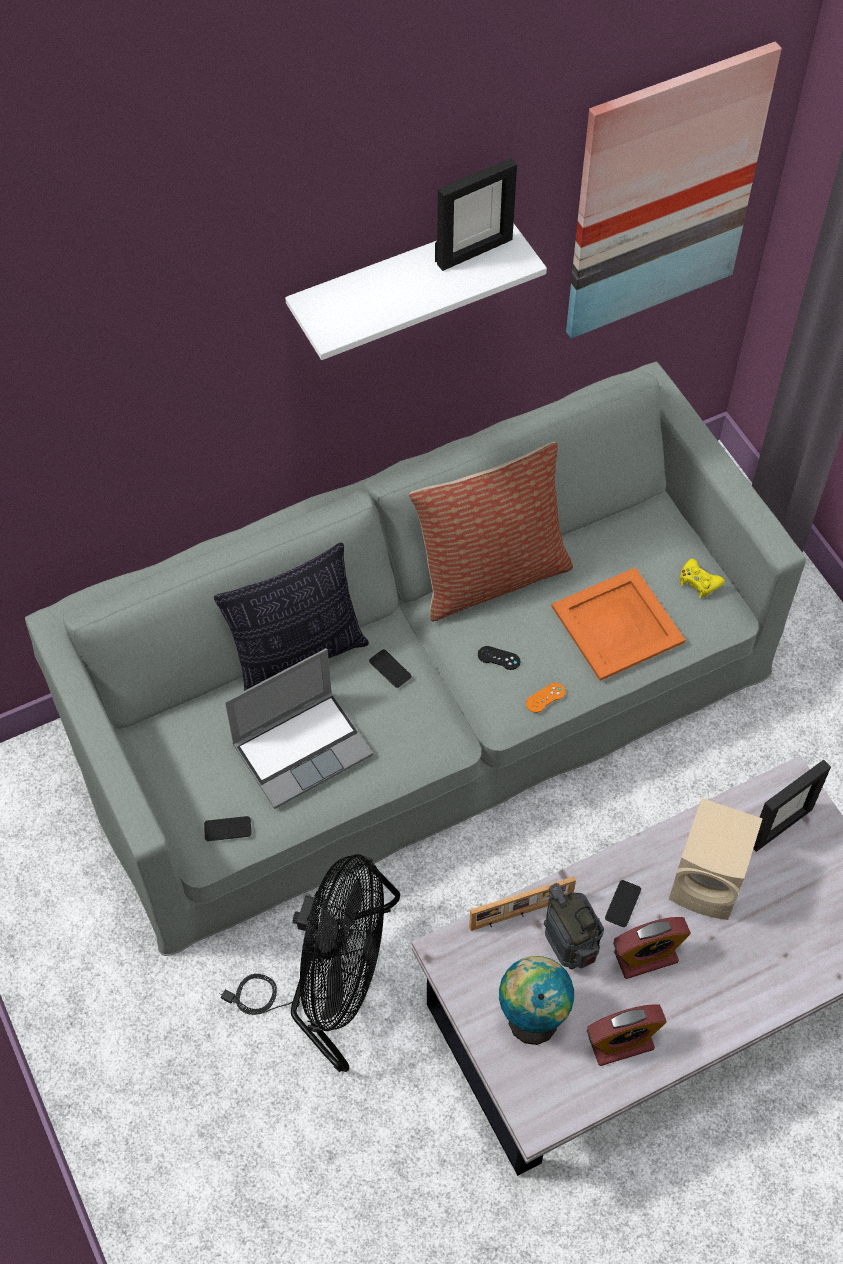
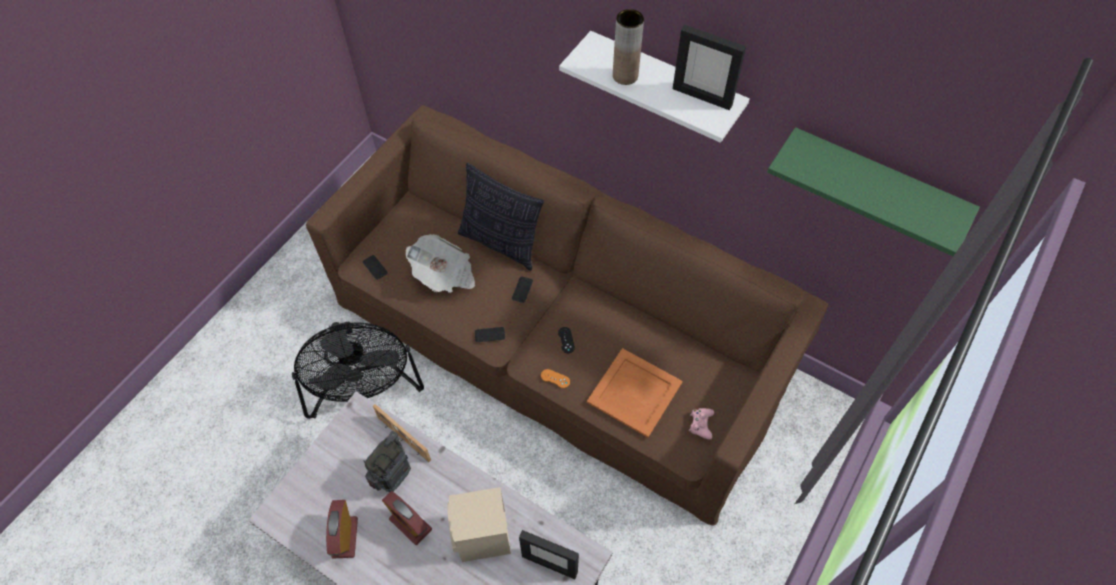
camera: 60 degrees right, 0 degrees up
(303, 748) = (444, 275): laptop -> newspaper
(388, 301) = (625, 76): none -> brown vase
(420, 704) = (558, 339): grey sofa -> brown sofa
(491, 574) = (622, 307): pillow -> none
(532, 1017) = (338, 478): globe -> none
(621, 1043) = (345, 537): alarm clock -> alarm clock turned 45 degrees clockwise
(623, 904) = (440, 493): phone -> phone (489, 335)
(663, 194) = (874, 186): picture -> green shelf
(699, 582) = (701, 424): yellow game controller -> pink game controller

